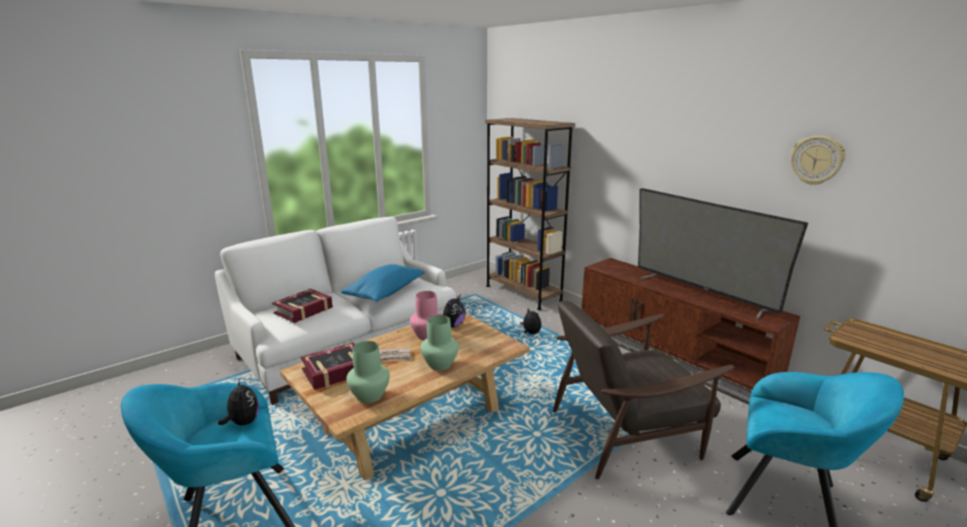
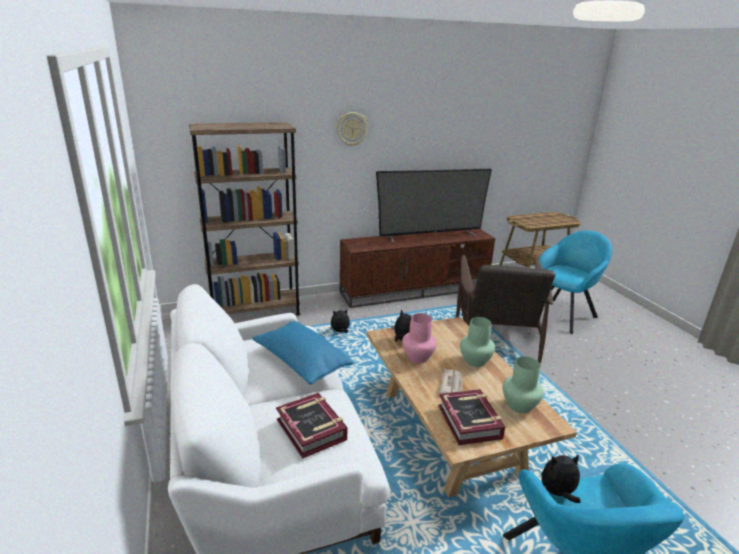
camera: 70 degrees left, 5 degrees up
(816, 160) = (479, 129): wall clock -> wall clock (351, 129)

